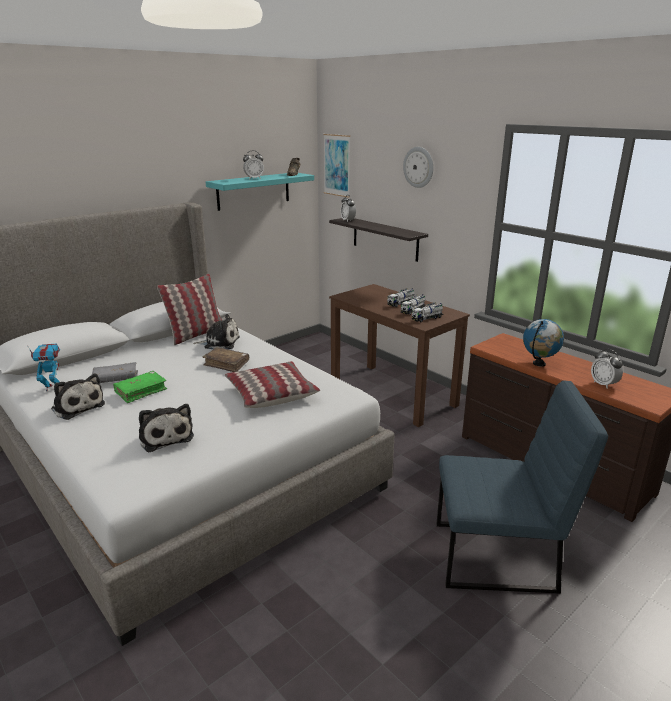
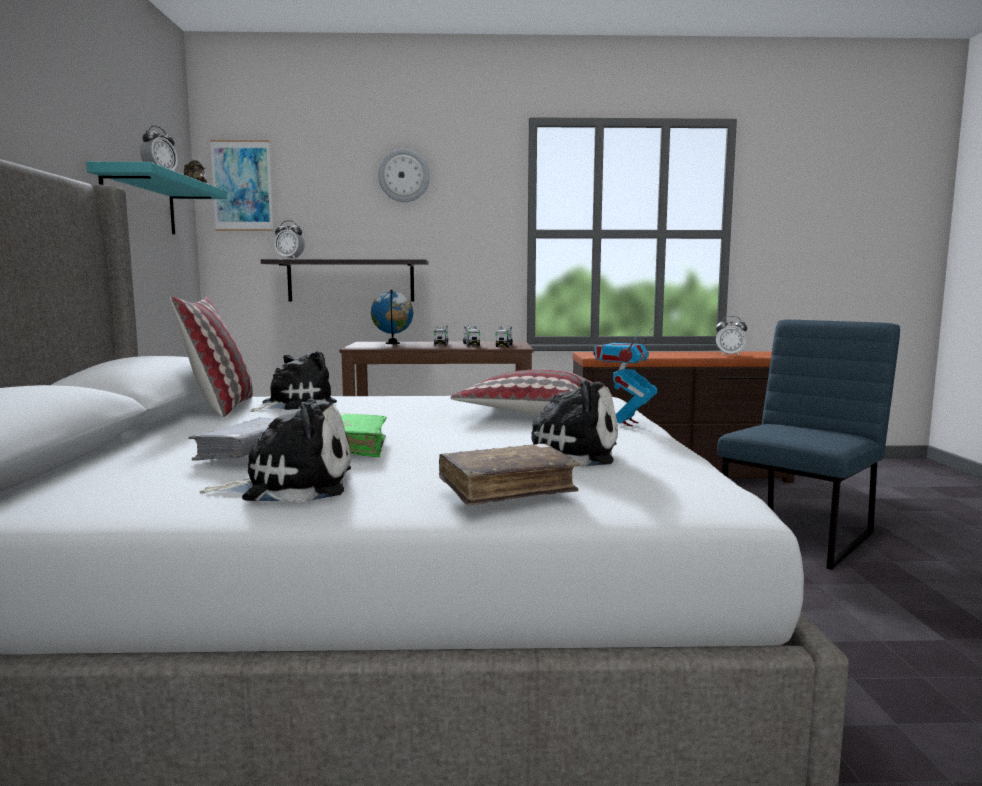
camera: 50 degrees left, 15 degrees down
(53, 387) = (133, 491): toy robot -> toy robot (623, 423)
(226, 364) = (380, 410): brown book -> brown book (507, 488)
(539, 364) = (661, 356): globe -> globe (393, 343)

